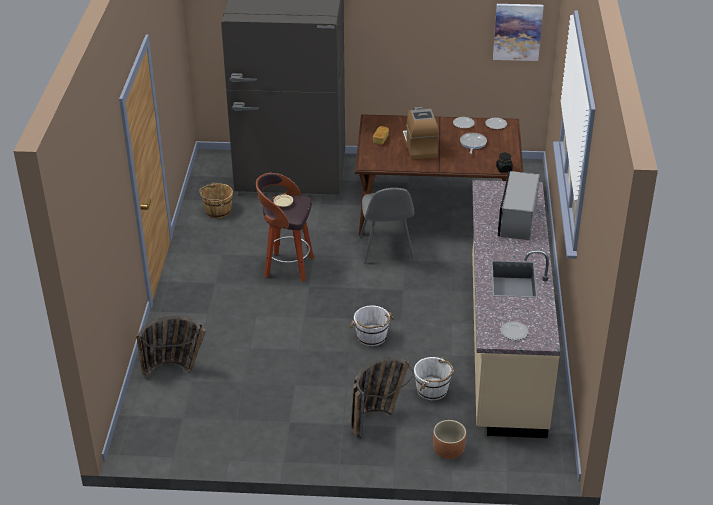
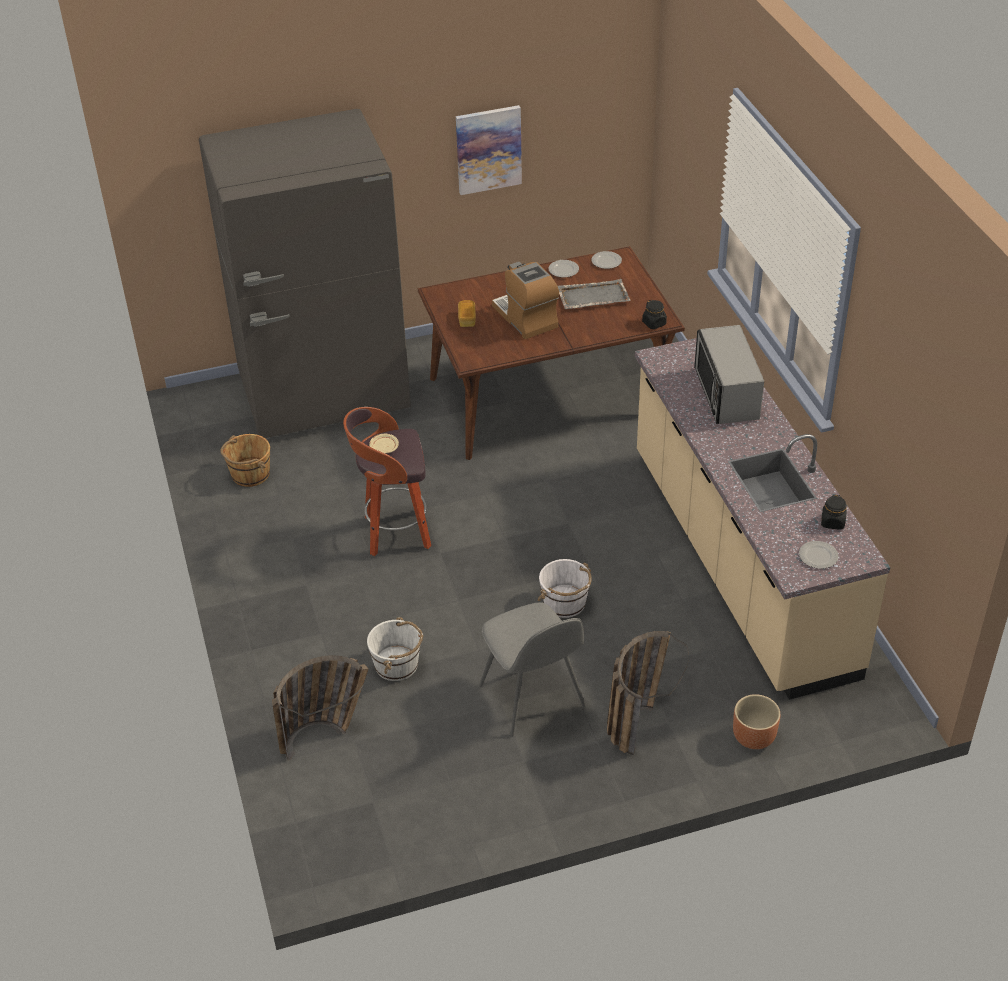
camera: 20 degrees left, 5 degrees up
(386, 250) = (515, 471): grey chair -> grey chair (533, 698)
(432, 390) = (685, 656): white bucket -> white bucket (397, 665)
(472, 144) = (592, 296): frying pan -> grey tray
(517, 31) = (603, 126): picture -> picture (488, 149)
(538, 314) = (832, 522): none -> black jar

